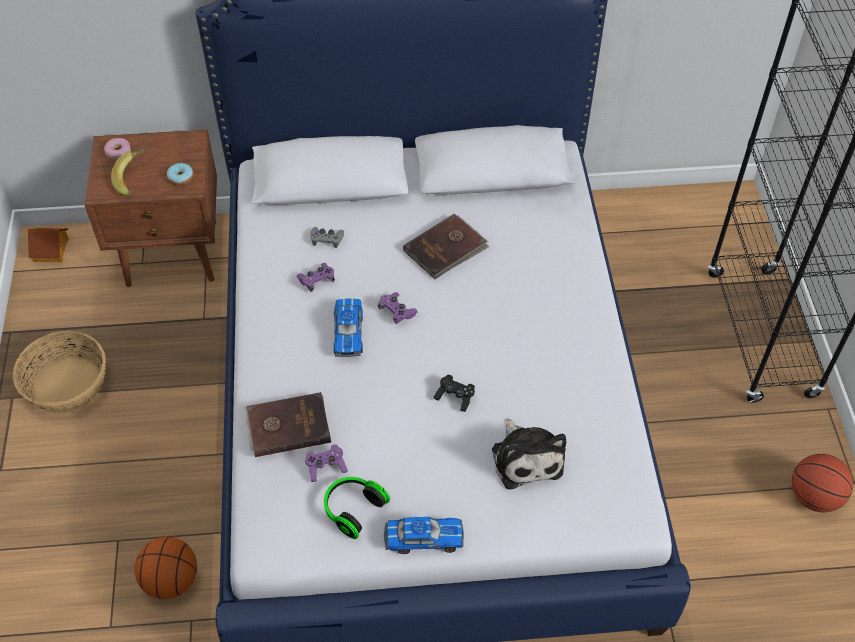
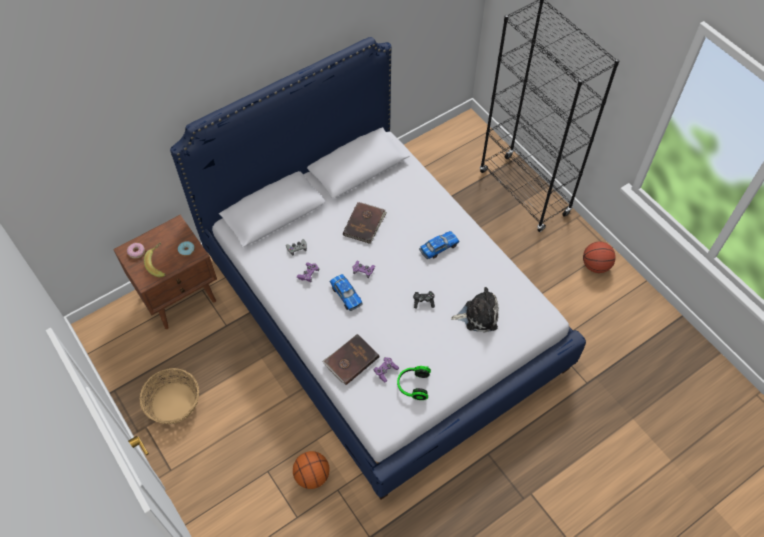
camera: 30 degrees left, 5 degrees up
(51, 250) = (102, 329): toy house -> none
(423, 539) = (457, 381): toy car -> toy car (438, 247)
(526, 457) = (478, 315): plush toy -> plush toy turned 45 degrees counterclockwise

